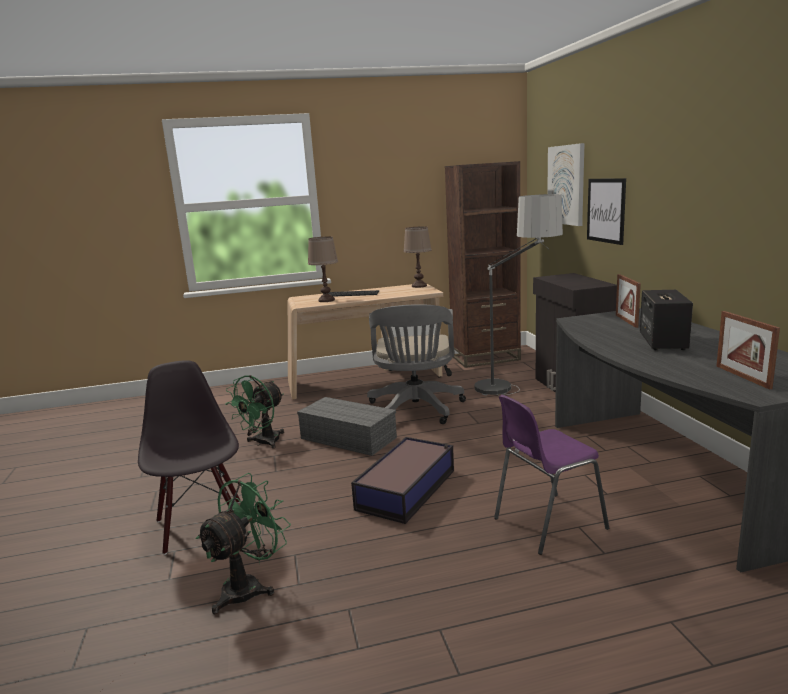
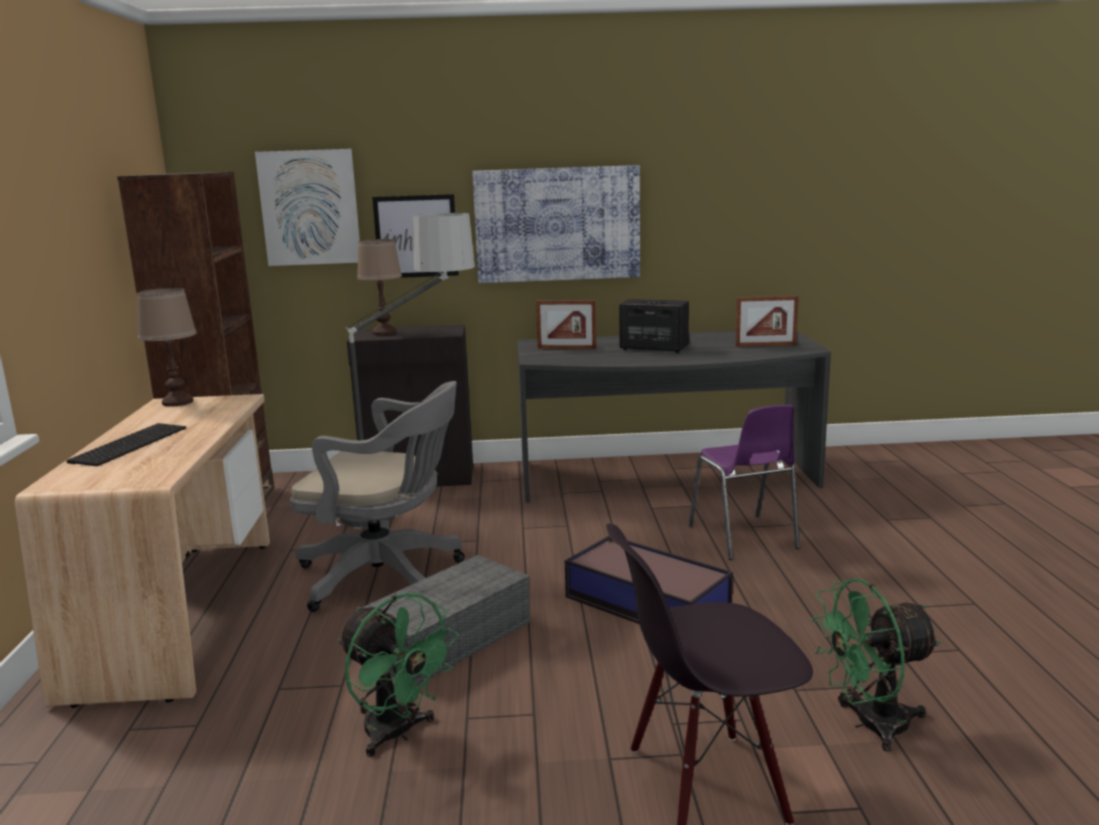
camera: 80 degrees left, 0 degrees up
(249, 586) = (869, 725): green fan -> green fan turned 60 degrees counterclockwise
(326, 300) = (150, 461): brown table lamp -> brown table lamp (384, 332)
(682, 209) = (557, 224): none -> picture

